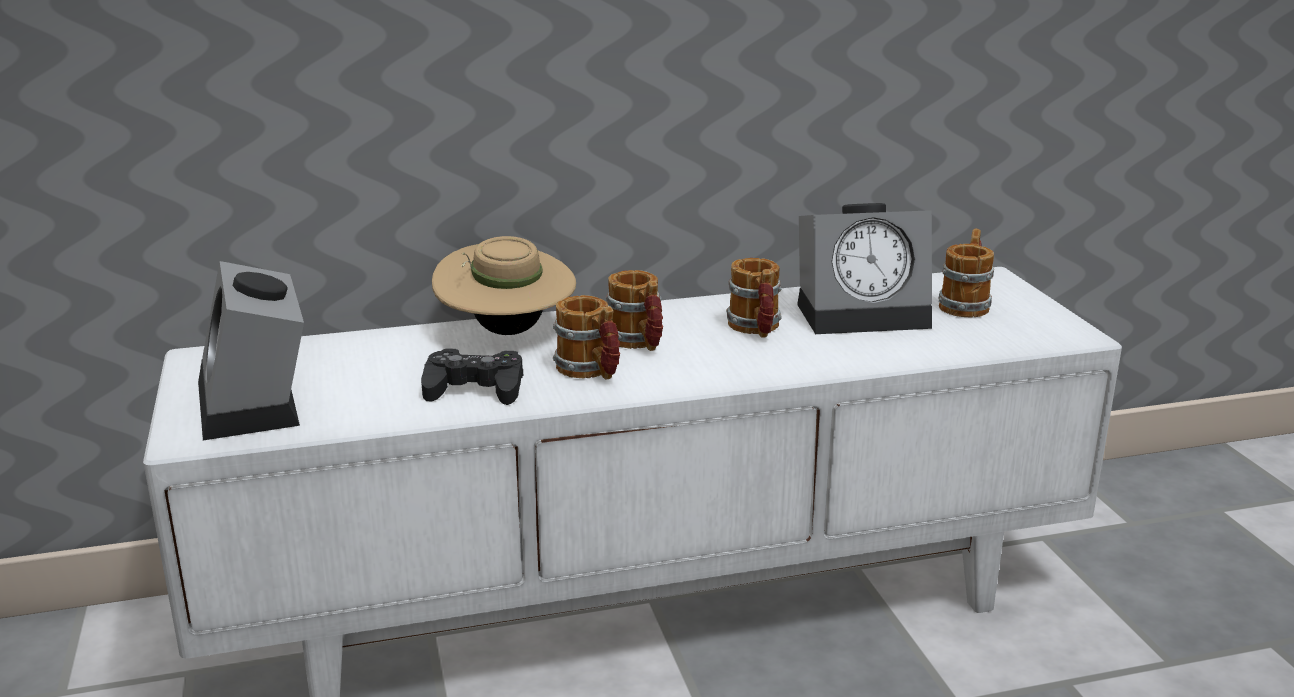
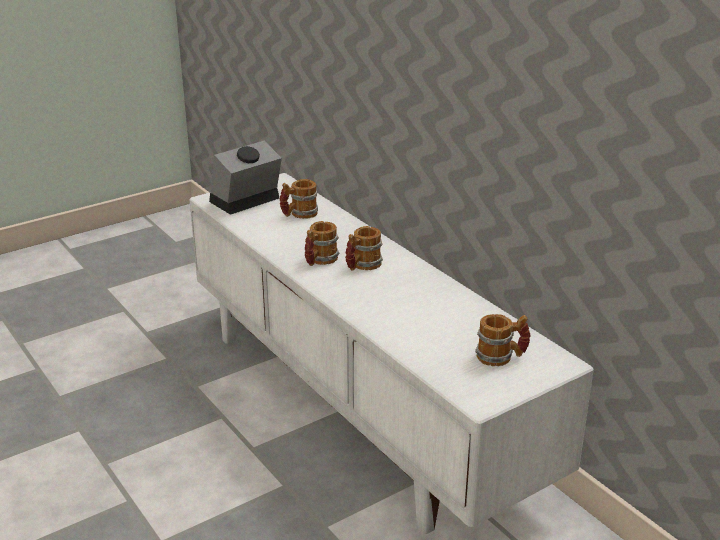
camera: 70 degrees right, 5 degrees up
(475, 388) = (284, 239): black game controller -> none
(506, 332) = (352, 232): beige hat -> none
(756, 329) = (405, 294): mug -> mug (299, 214)
(865, 313) = (456, 324): alarm clock -> none

